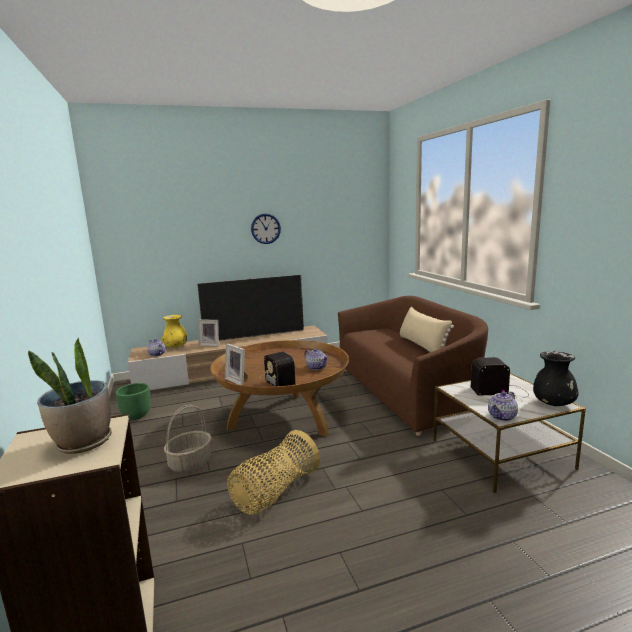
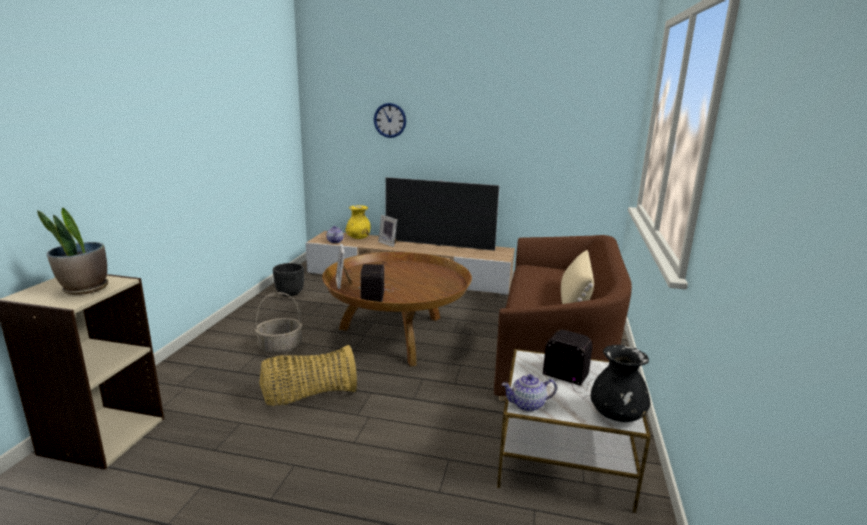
camera: 30 degrees right, 5 degrees up
(136, 415) = (290, 293): green planter -> black planter
(265, 228) = (470, 126): wall clock -> wall clock (390, 120)
(316, 367) = (427, 291): teapot -> none

